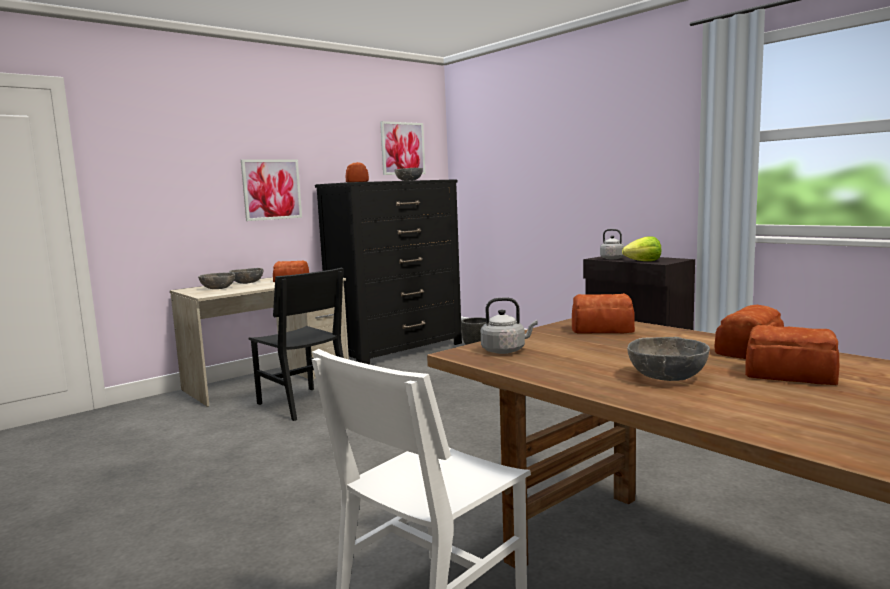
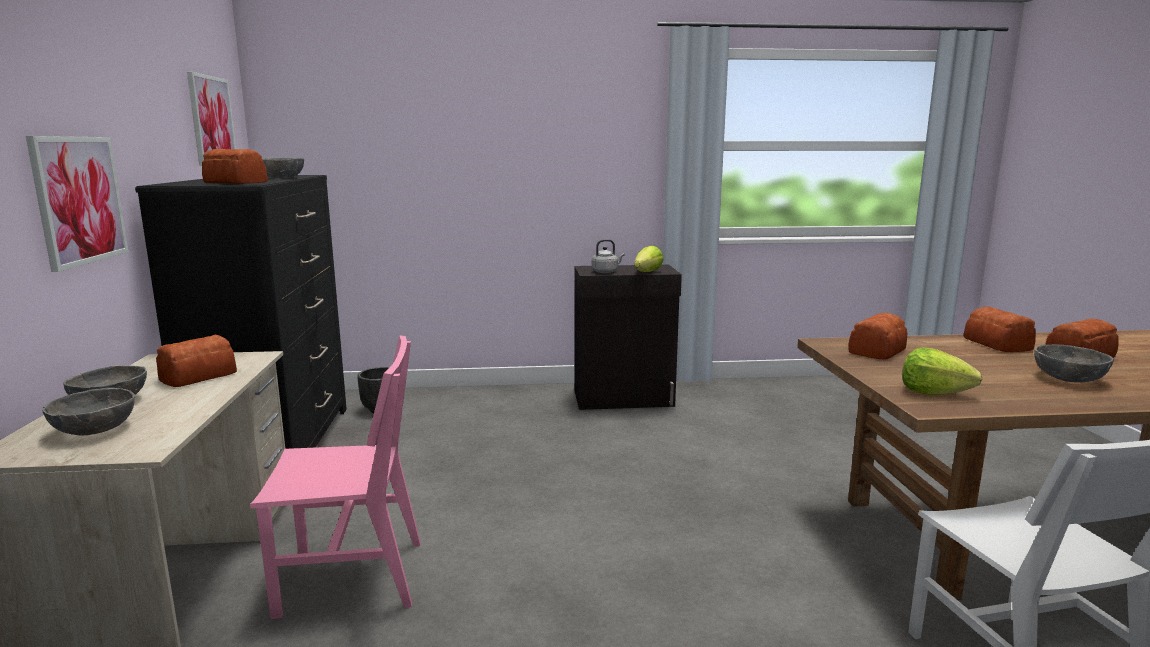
camera: 55 degrees left, 5 degrees up
(303, 403) = (352, 578): black chair -> pink chair
(505, 351) = (933, 392): grey kettle -> lettuce

